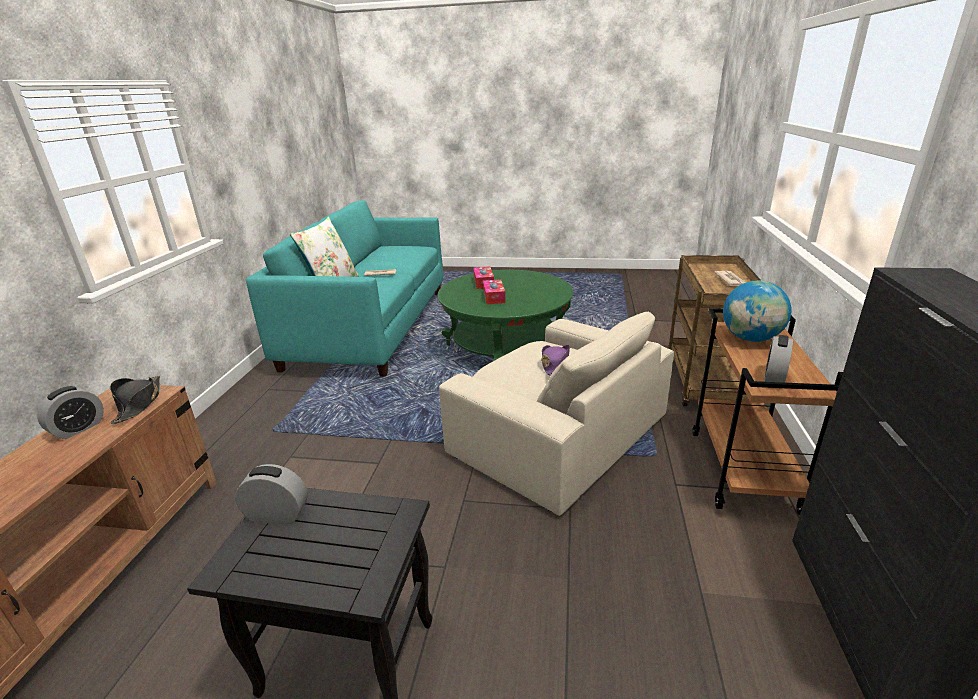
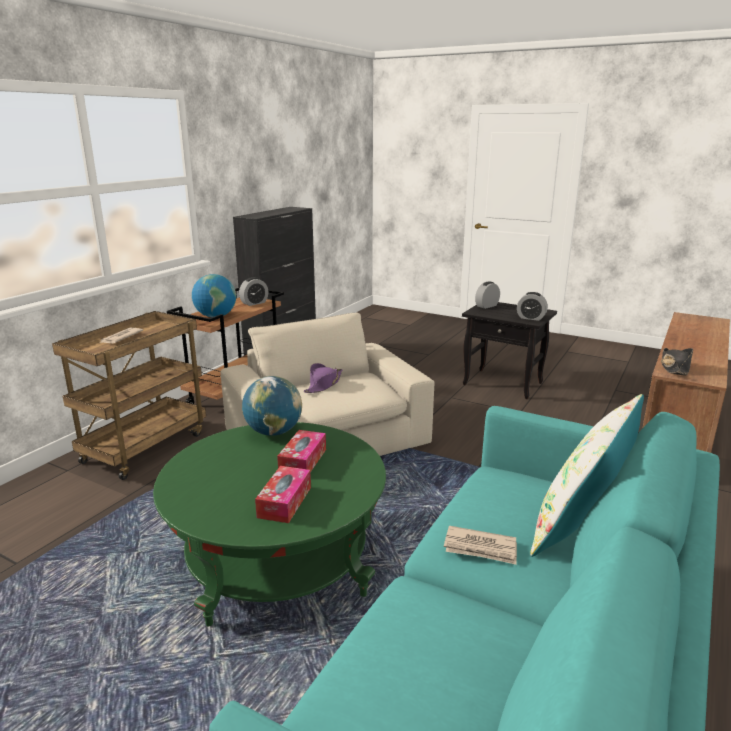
camera: 160 degrees left, 5 degrees down
(78, 428) = (699, 360): alarm clock -> alarm clock (486, 306)
(532, 306) = (273, 432): none -> globe

